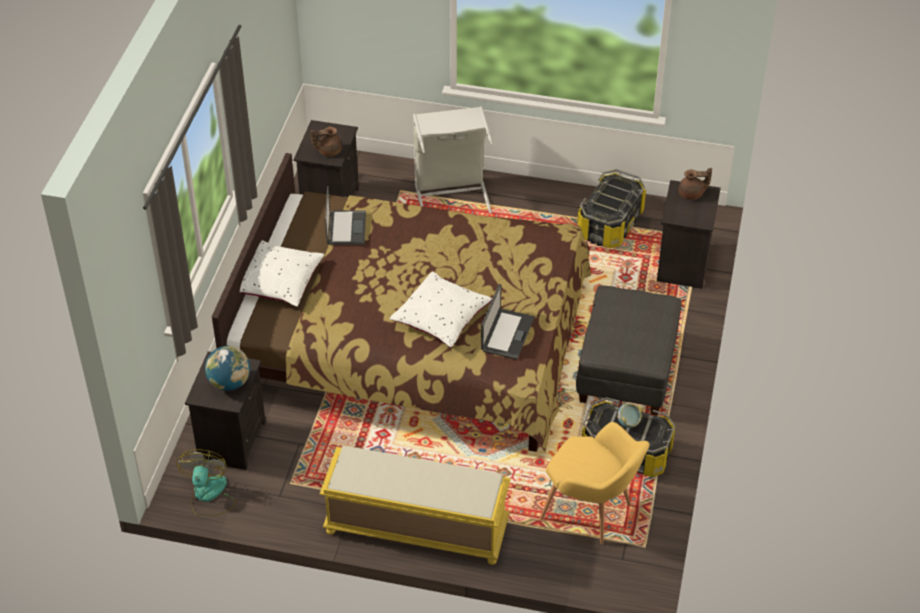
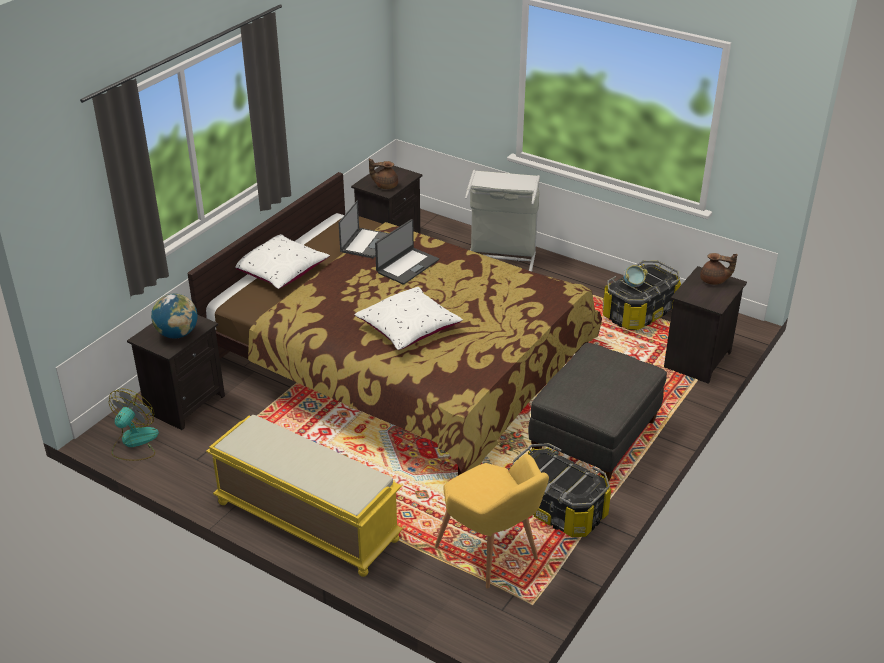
camera: 20 degrees right, 10 degrees down
(506, 334) = (464, 355): laptop -> laptop (407, 266)
(628, 423) = (561, 472): bowl -> bowl (633, 285)

